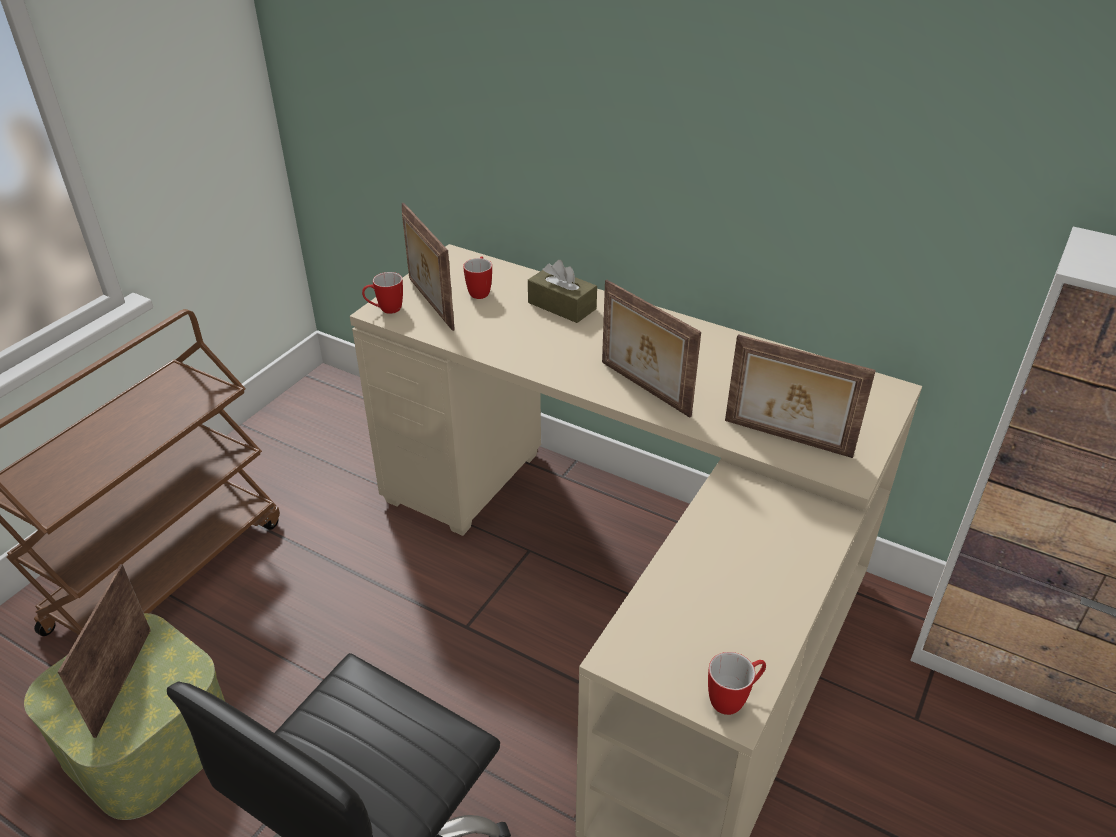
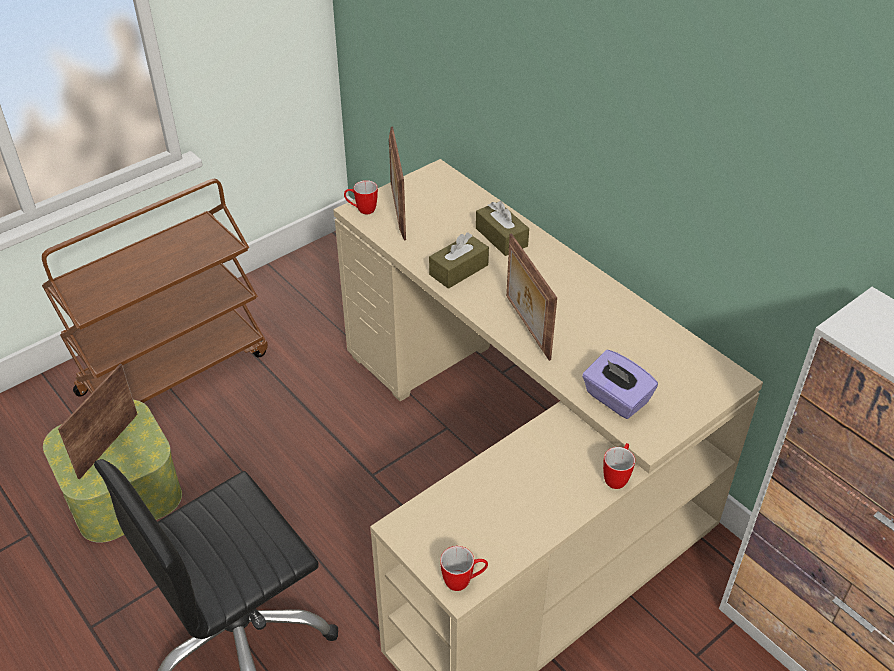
camera: 20 degrees right, 5 degrees up
(480, 291) = (443, 209): mug -> mug (617, 476)
(533, 347) = (458, 270): none -> brown tissue box
(787, 439) = (616, 399): picture frame -> purple tissue box

